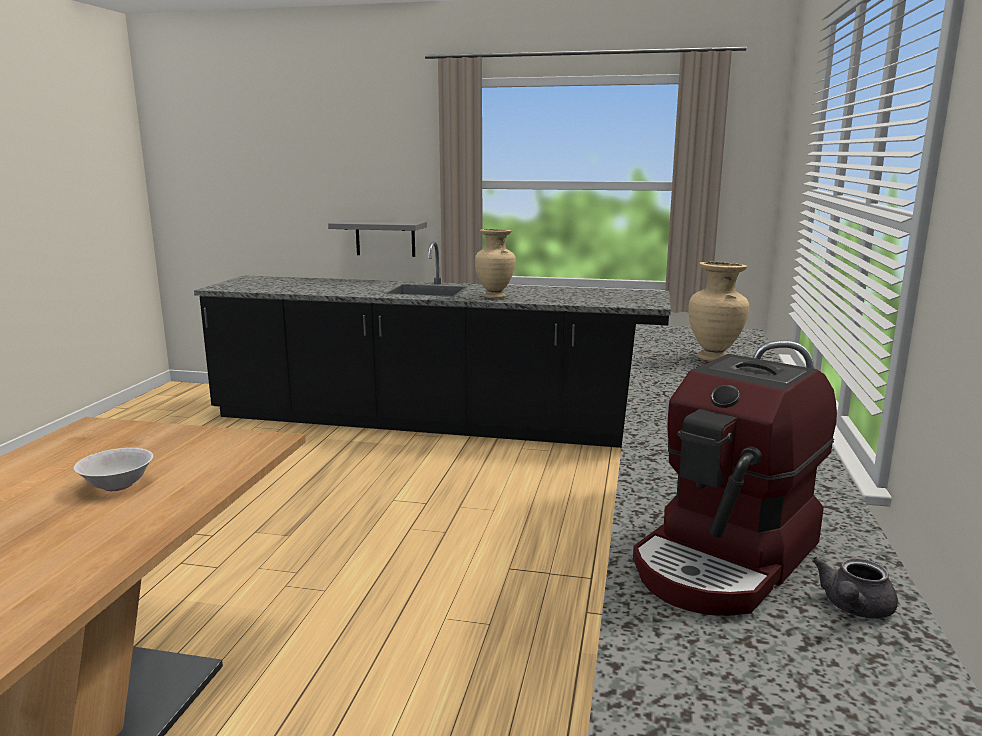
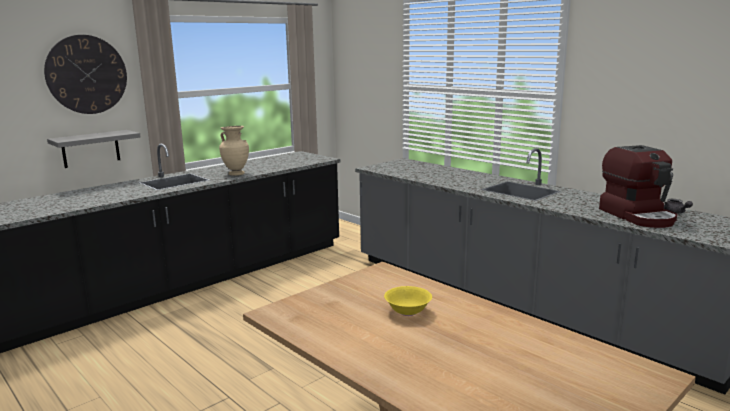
camera: 55 degrees left, 0 degrees up
(117, 485) = (408, 312): white bowl -> yellow bowl
(389, 152) = (87, 74): none -> wall clock
(714, 358) = (436, 172): beige vase -> none

